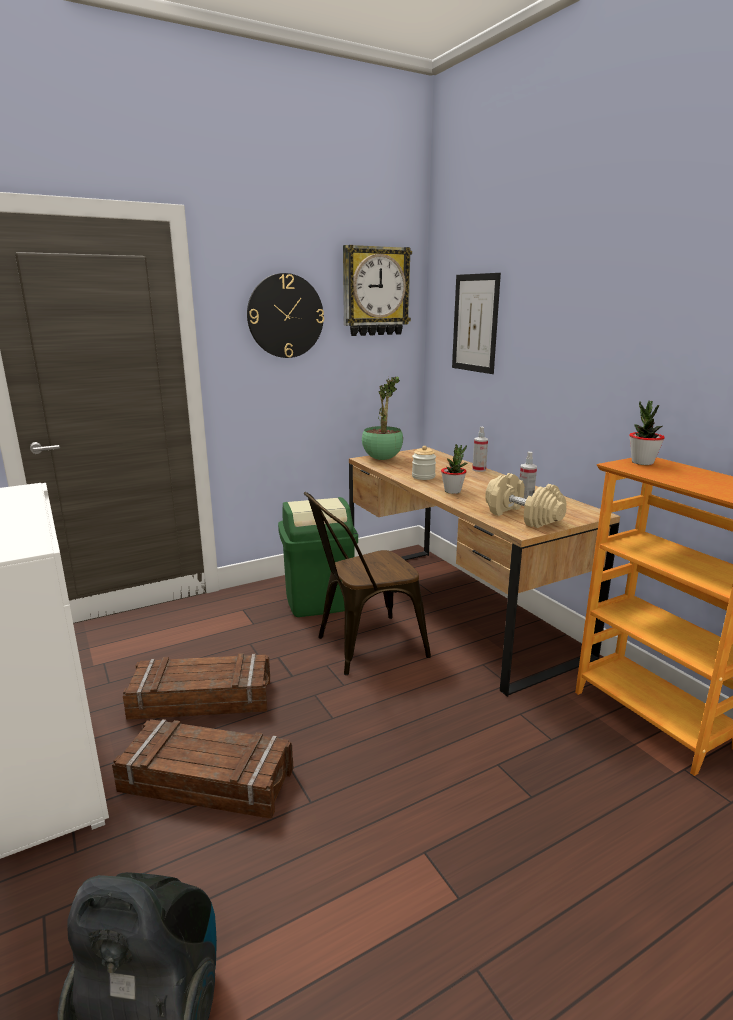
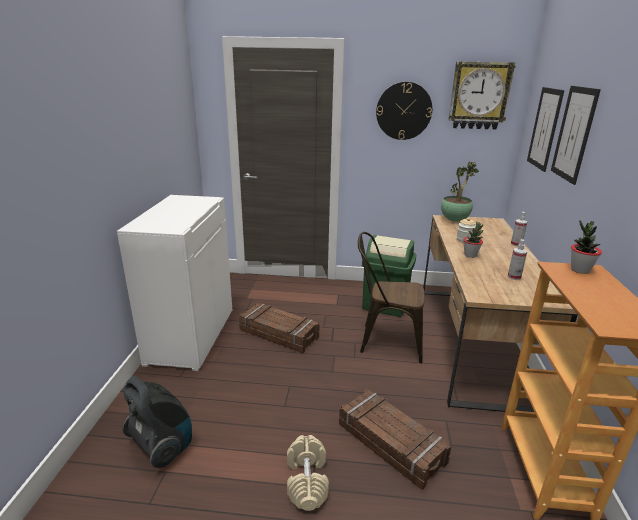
camera: 35 degrees right, 5 degrees up
(206, 782) = (248, 373): crate -> crate (390, 444)
(522, 516) = (494, 286): beige dumbbell -> beige dumbbell (306, 480)
(536, 320) = (574, 134): none -> picture

